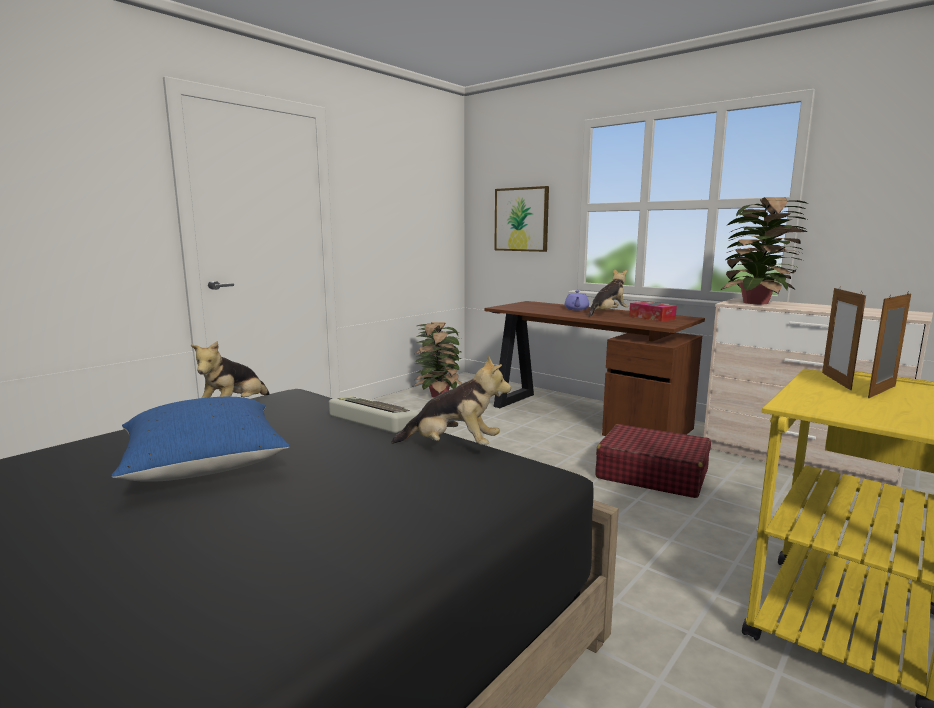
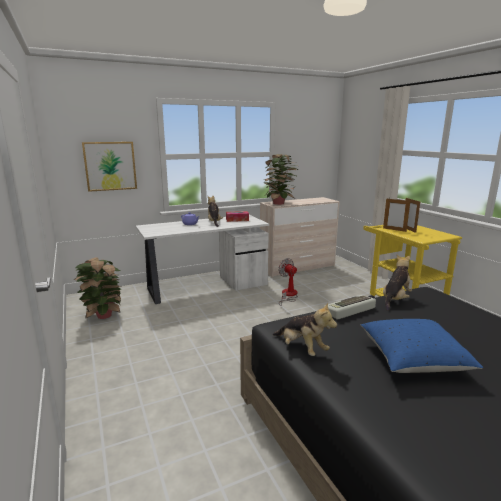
camera: 65 degrees left, 5 degrees up
(583, 416) = (205, 286): brown desk -> white desk
(651, 474) = (288, 295): red suitcase -> fan

